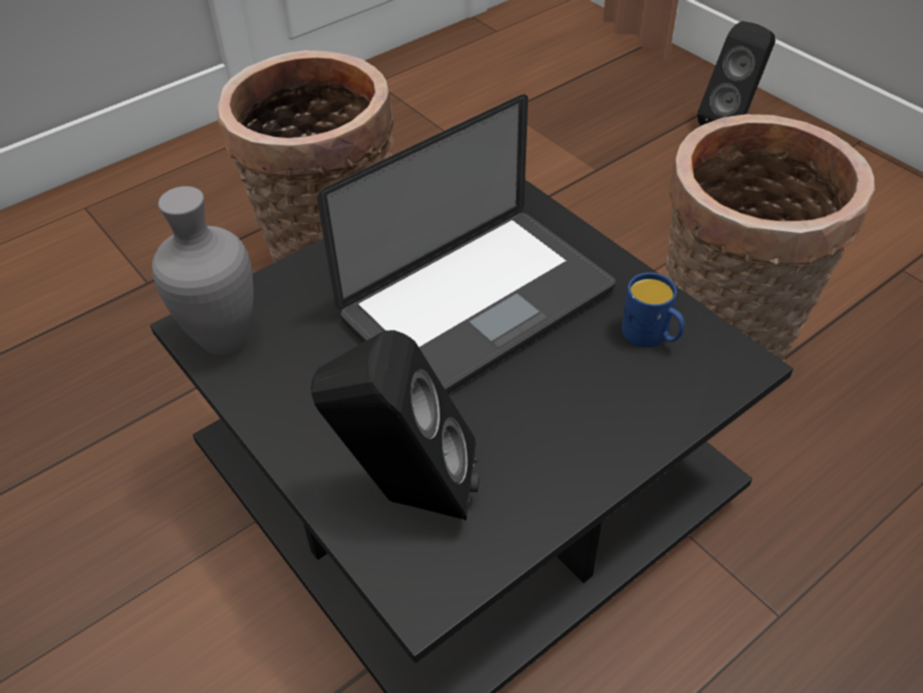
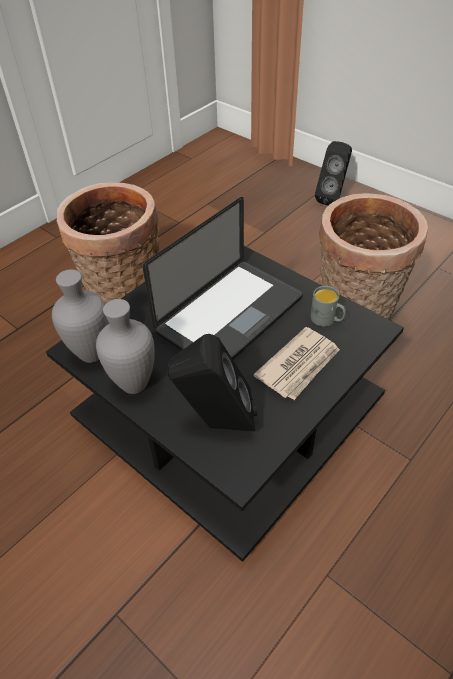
camera: 10 degrees left, 0 degrees up
(284, 404) = (136, 385): none -> grey vase
(581, 411) = (299, 365): none -> newspaper
(651, 336) = (327, 320): blue mug -> grey mug

